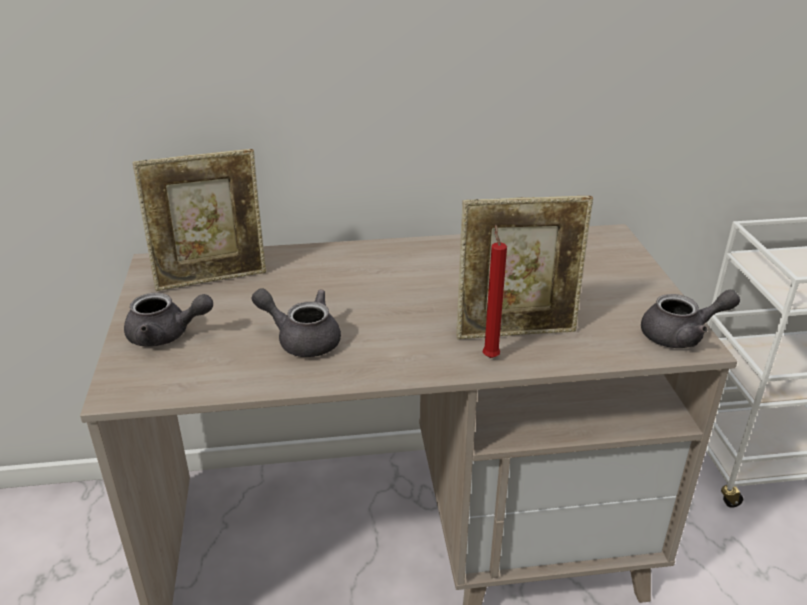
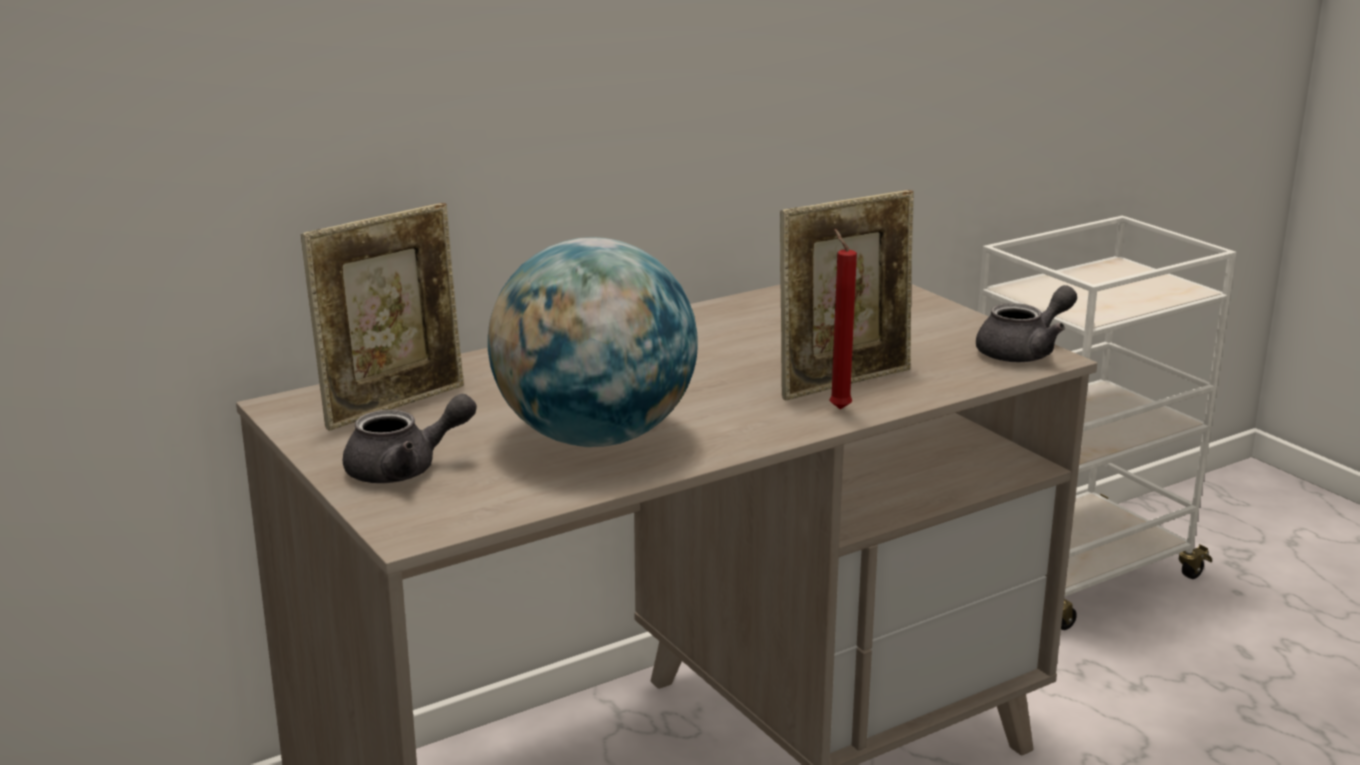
camera: 25 degrees left, 10 degrees down
(302, 339) = (594, 437): grey teapot -> globe

